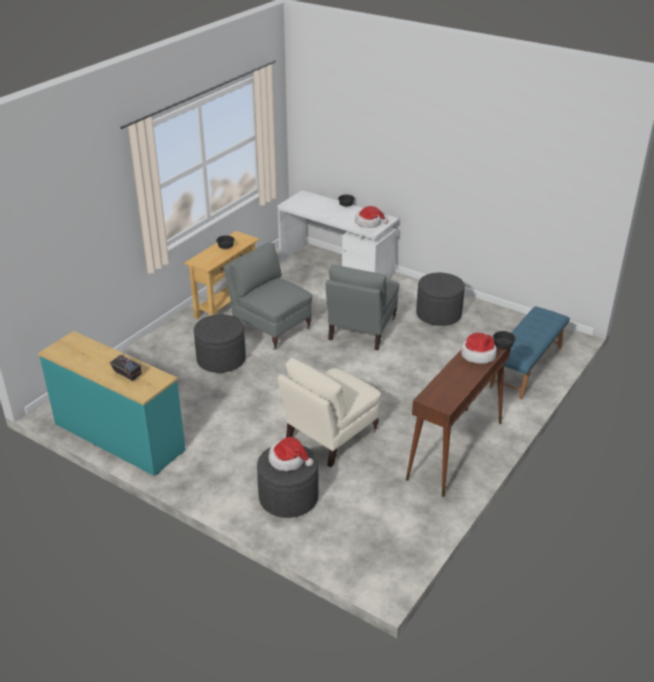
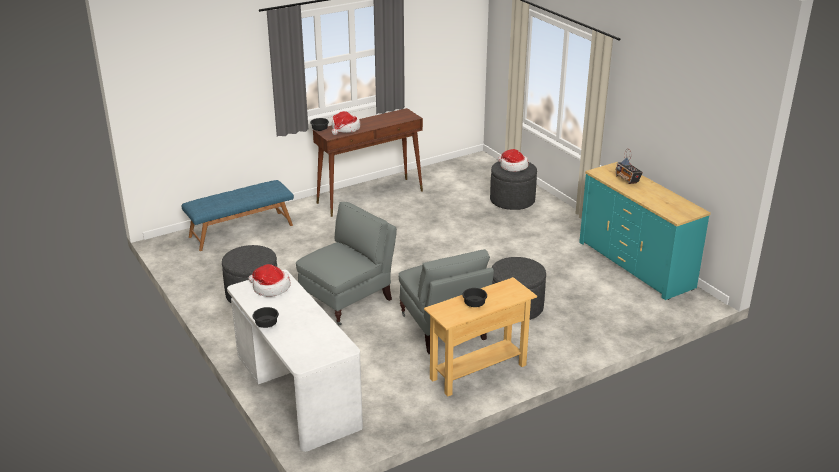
camera: 155 degrees left, 5 degrees down
(329, 436) = (456, 225): beige armchair -> none

